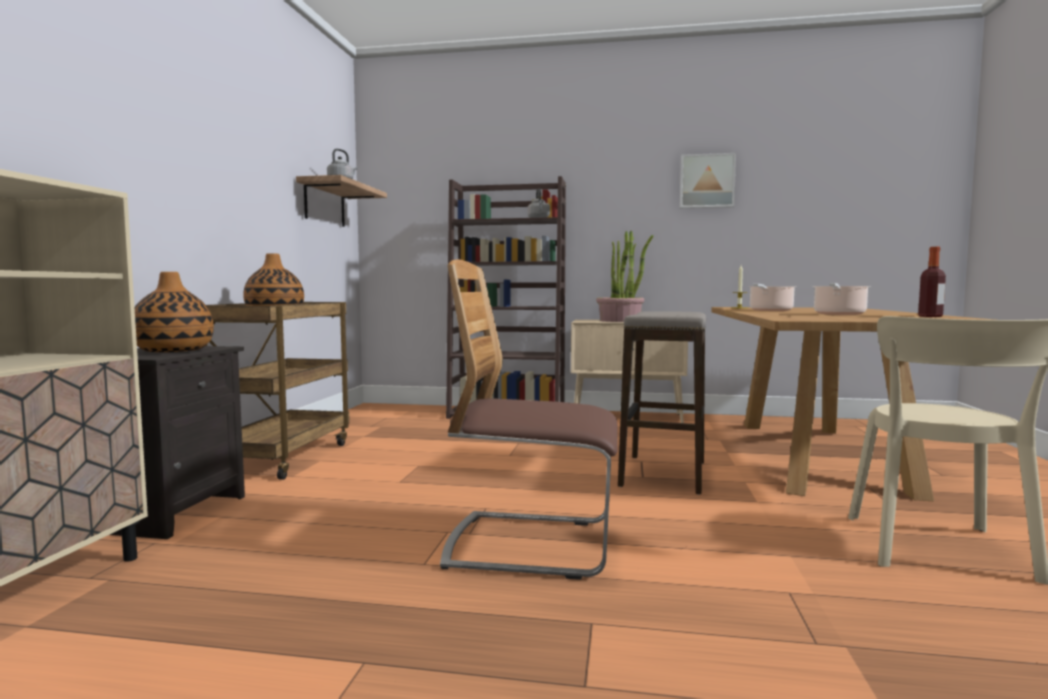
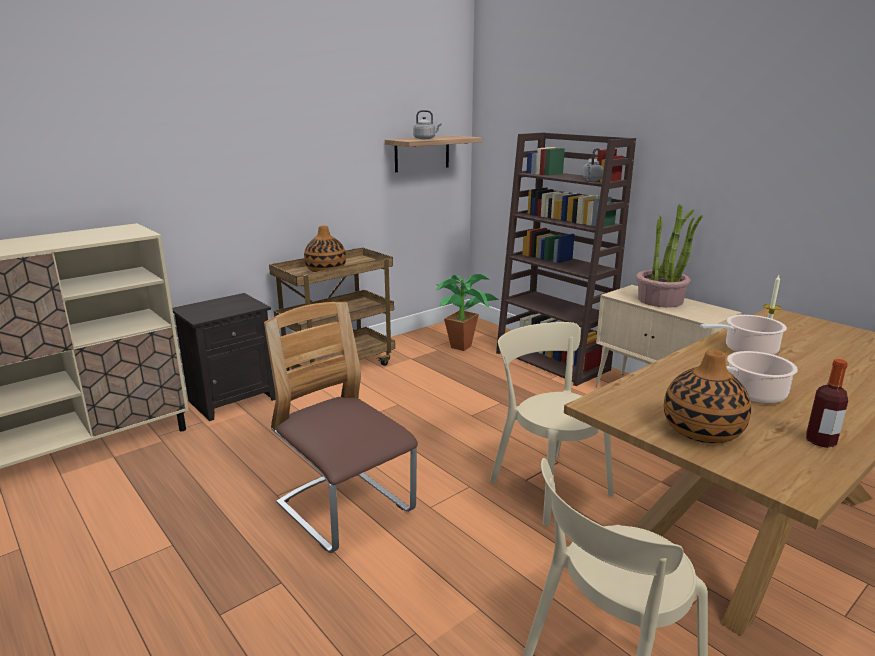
camera: 40 degrees right, 15 degrees up
(173, 351) = (226, 308): vase -> vase (702, 430)
(405, 420) = (465, 346): none -> potted plant
(663, 474) = (546, 484): stool -> beige chair
(707, 181) = (800, 148): picture -> none

